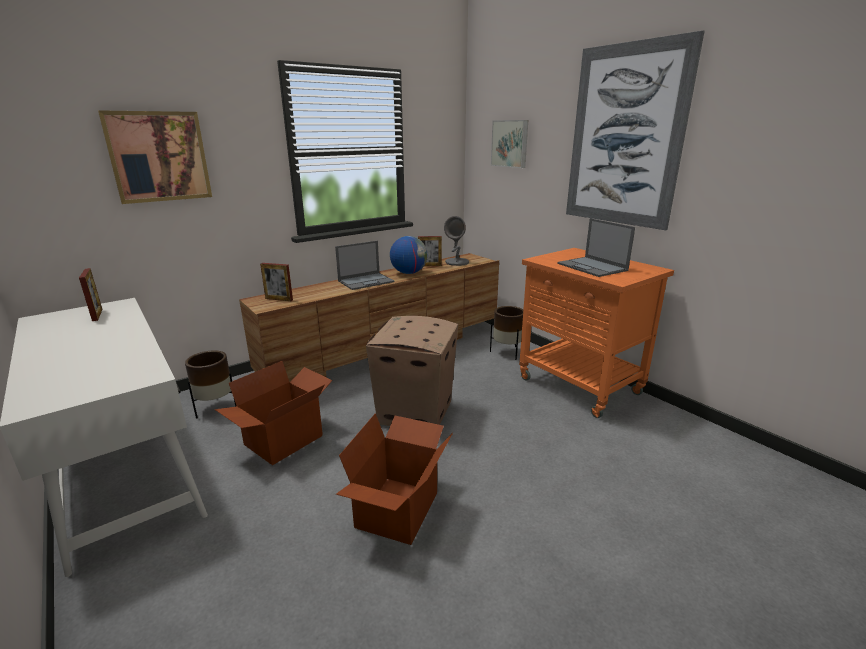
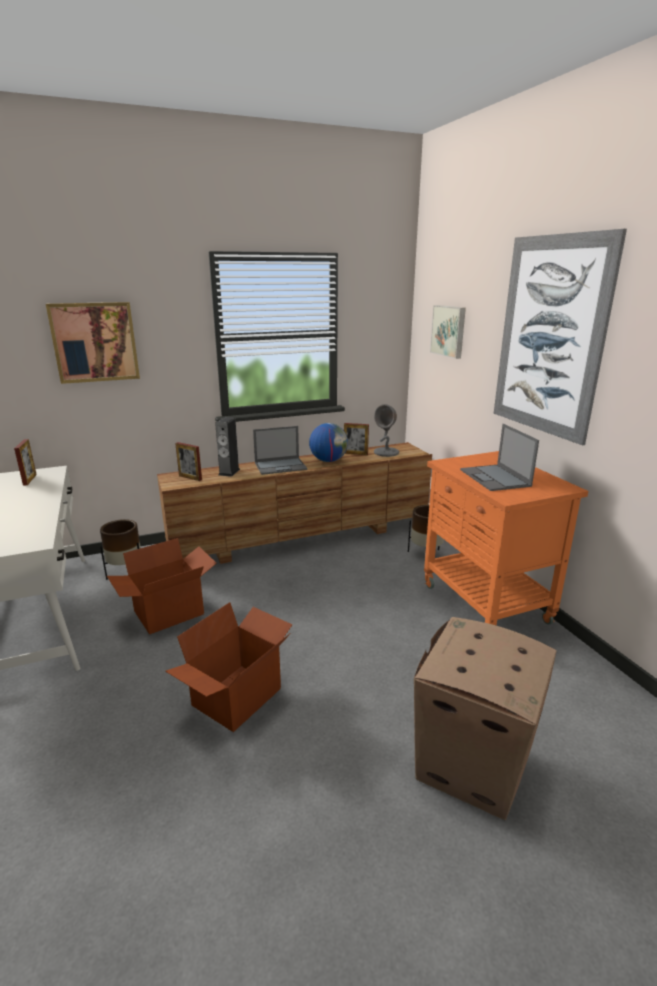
camera: 15 degrees right, 0 degrees up
(317, 290) = (229, 472): none -> speaker
(415, 413) = (299, 606): cardboard box -> cardboard box (471, 766)

